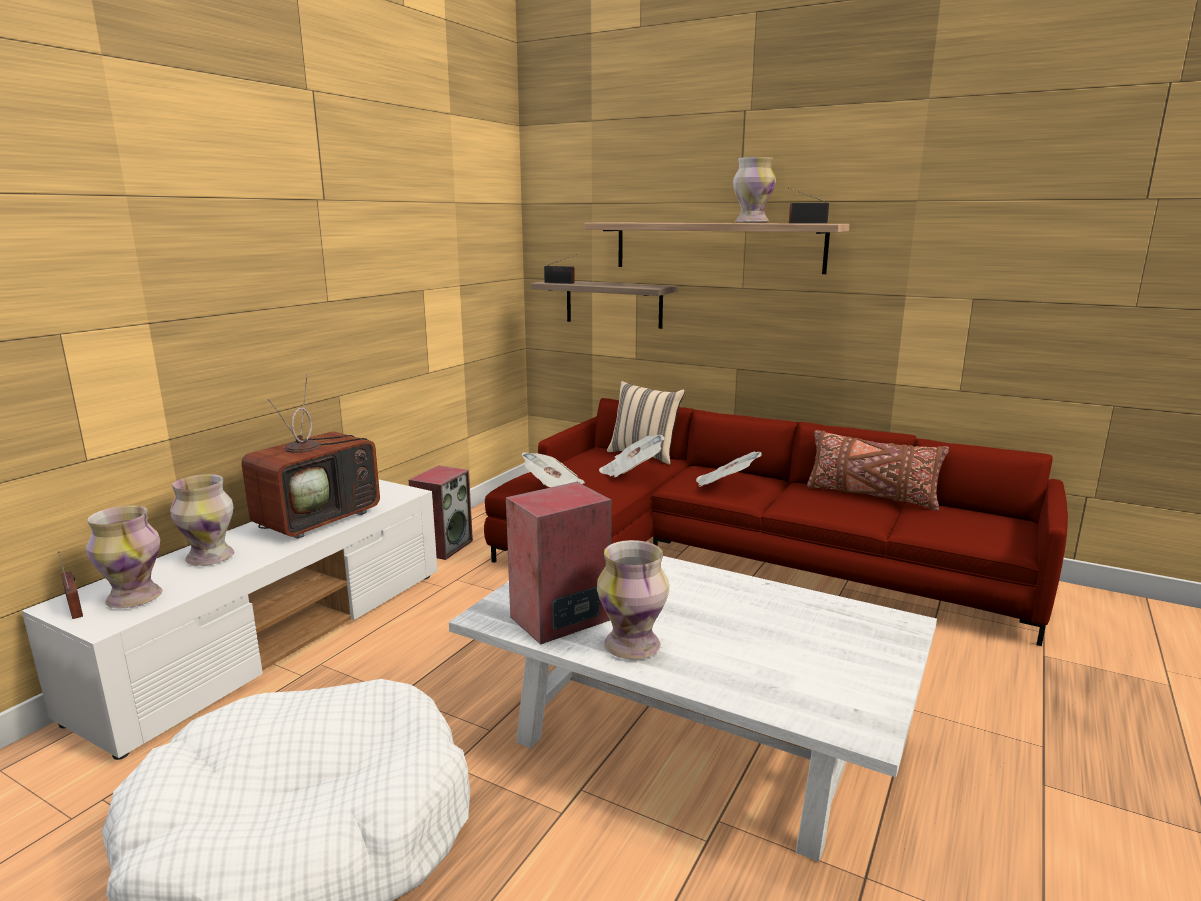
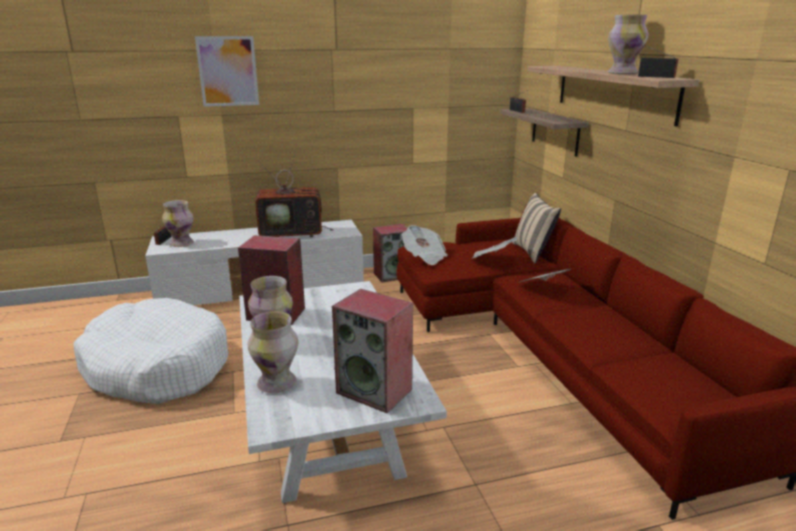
camera: 45 degrees right, 5 degrees up
(158, 237) = (228, 71): none -> picture
(211, 557) = (228, 237): vase -> vase (277, 383)
(854, 636) = (375, 391): none -> speaker
(870, 496) = (641, 335): brown pillow -> none

